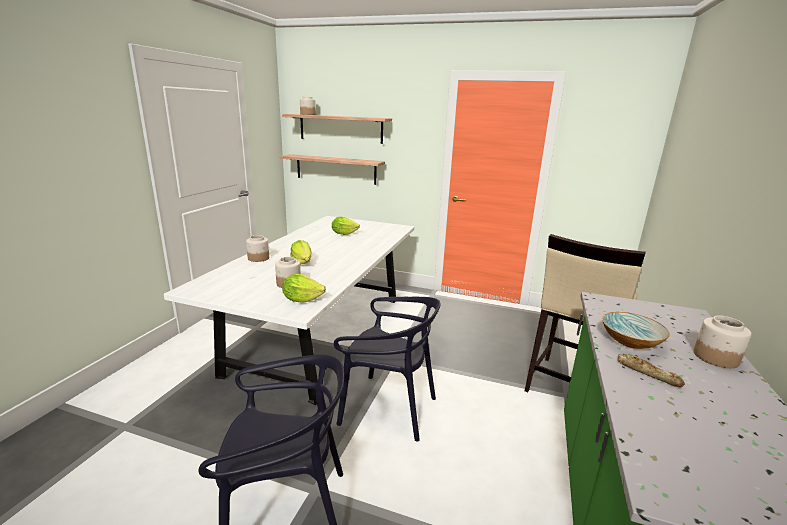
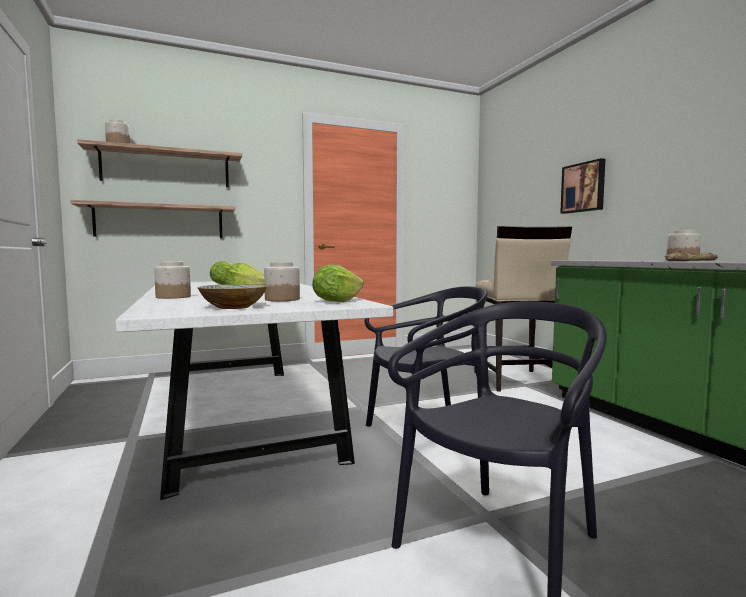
camera: 40 degrees left, 15 degrees down
(630, 341) = (642, 260): bowl -> bowl (234, 307)
(719, 195) = (584, 187): none -> picture

